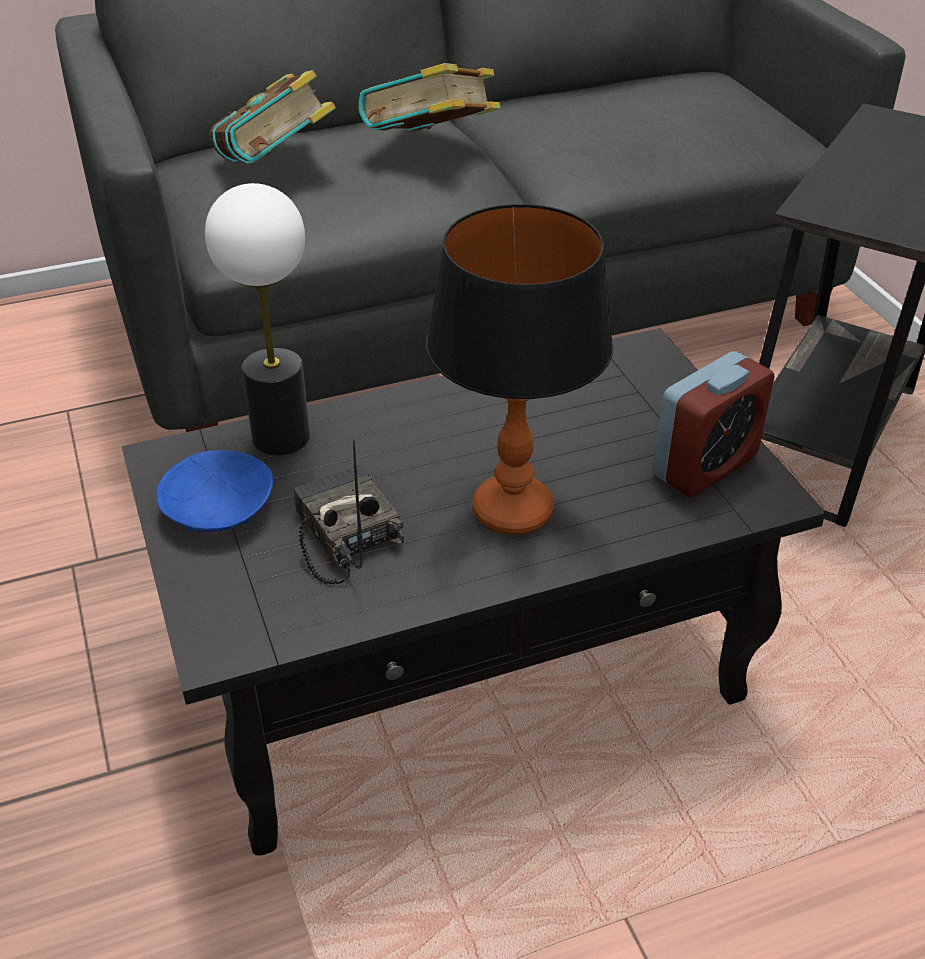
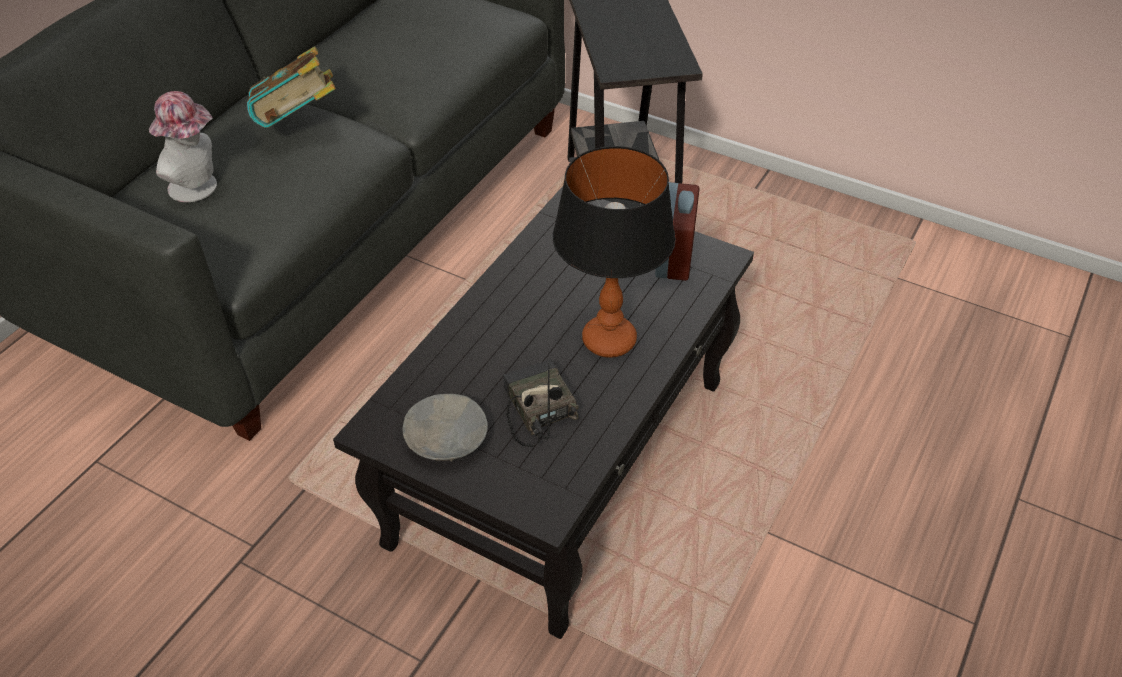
camera: 40 degrees left, 5 degrees up
(217, 508) = (445, 439): blue bowl -> grey bowl
(276, 168) = (199, 188): book -> hat
(281, 436) = (427, 374): table lamp -> none
(343, 534) = (536, 409): radio -> radio turned 45 degrees clockwise

